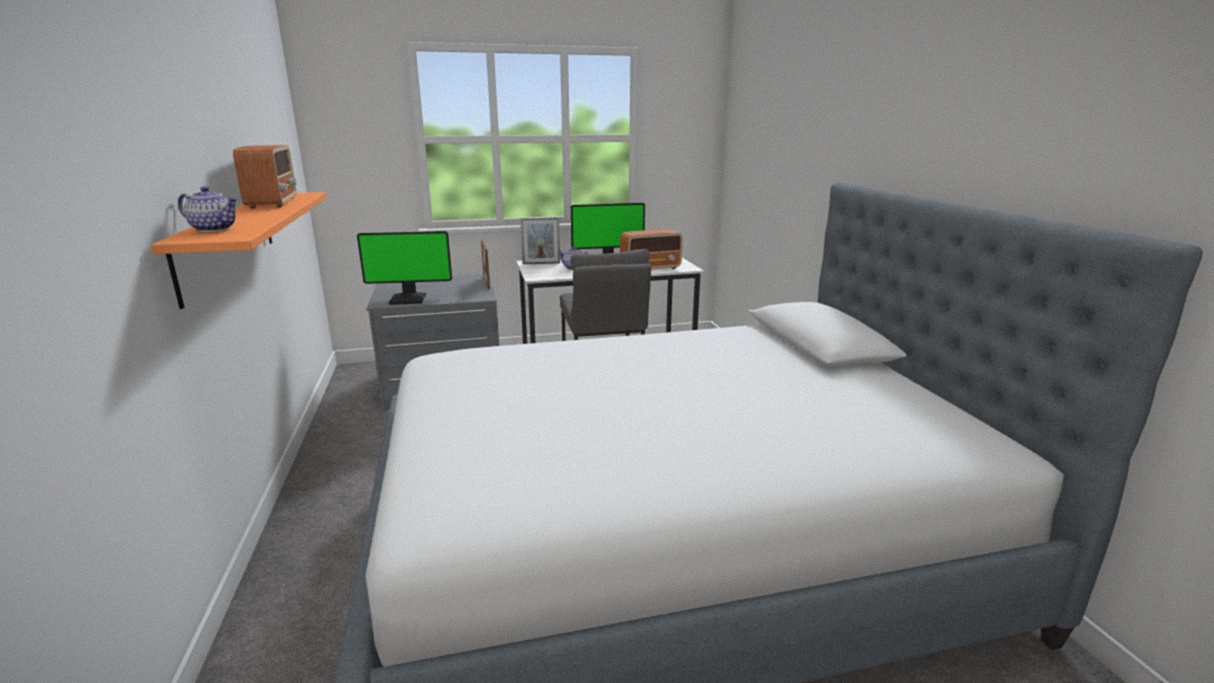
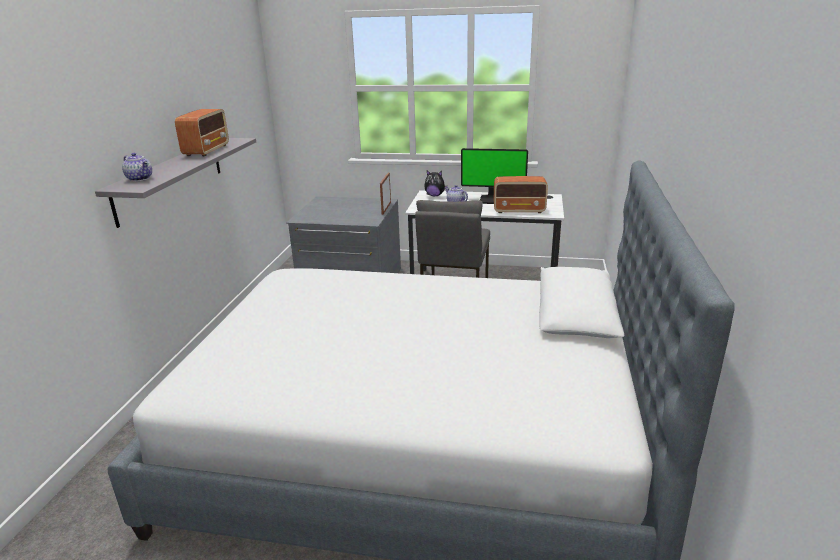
camera: 25 degrees right, 5 degrees up
(228, 241) = (171, 178): orange shelf -> grey shelf
(409, 299) = (319, 217): monitor -> none
(541, 263) = (435, 195): picture frame -> plush toy

